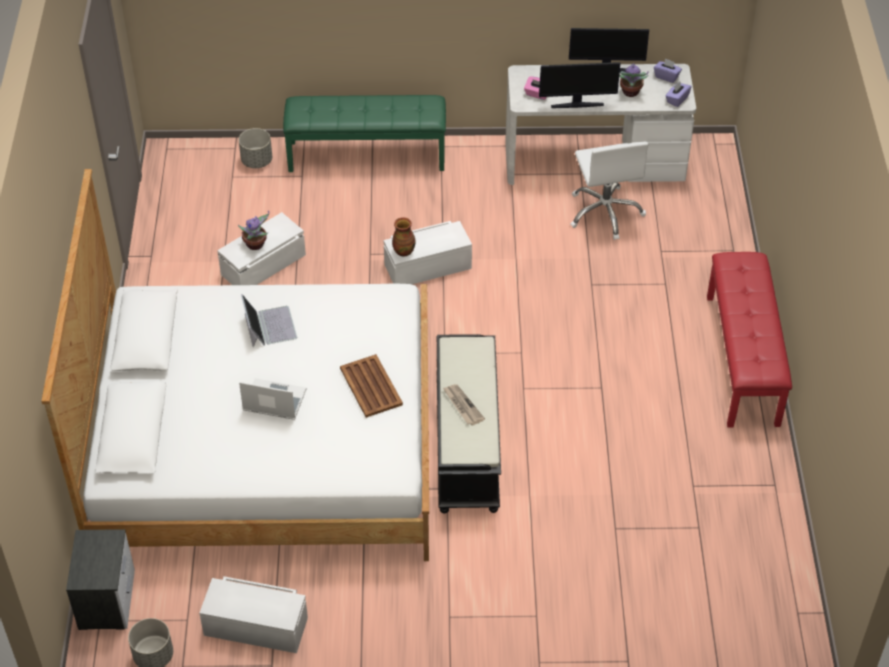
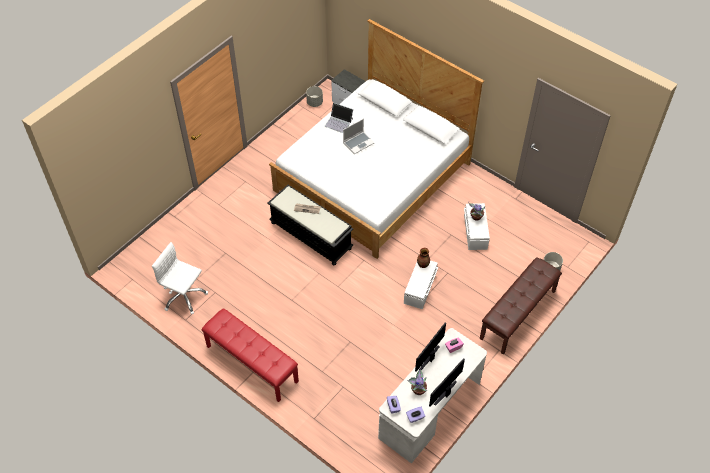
camera: 130 degrees right, 5 degrees up
(256, 625) = (298, 132): white storage box -> none
(269, 326) = (399, 163): laptop -> laptop (339, 122)
(367, 155) = (518, 315): green bench -> brown bench
(371, 387) = (336, 174): brown tray -> none
(605, 212) = (389, 384): white office chair -> white office chair (184, 296)

